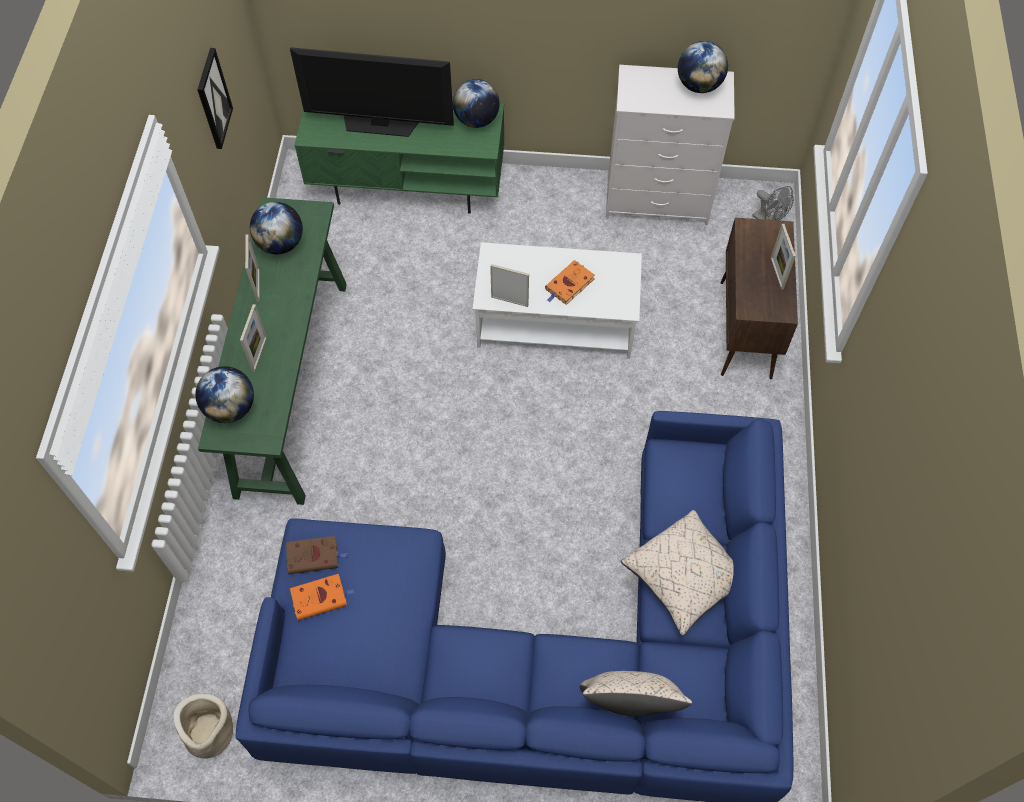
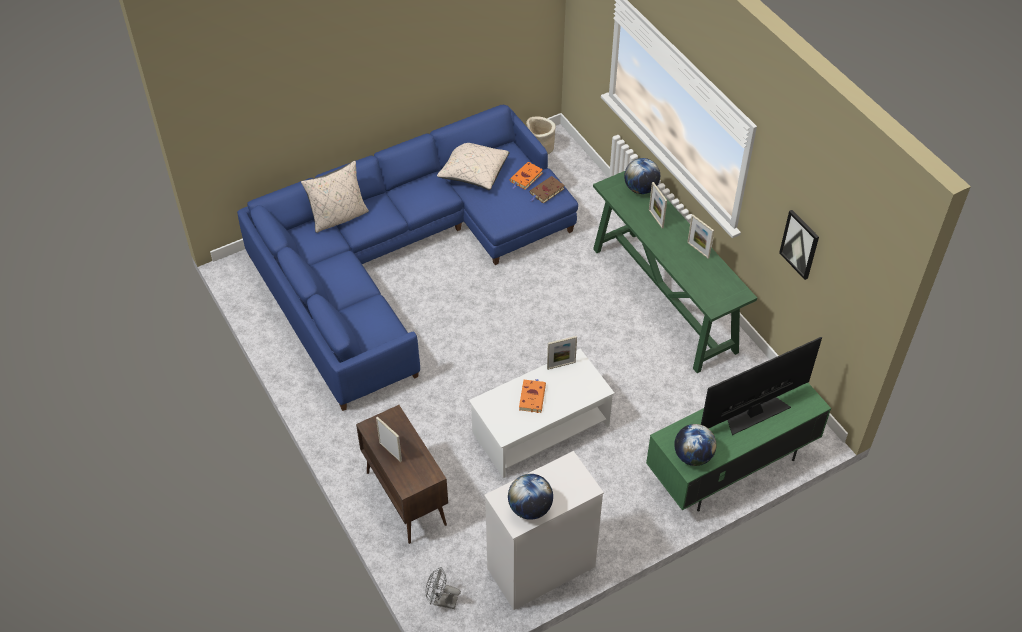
camera: 145 degrees right, 10 degrees down
(281, 244) = (712, 278): globe -> none
(685, 577) = (344, 281): beige pillow -> beige pillow (473, 172)

